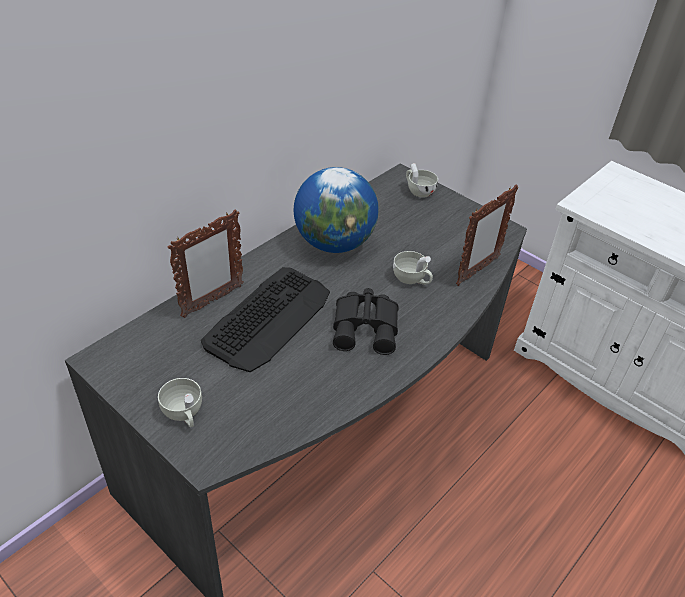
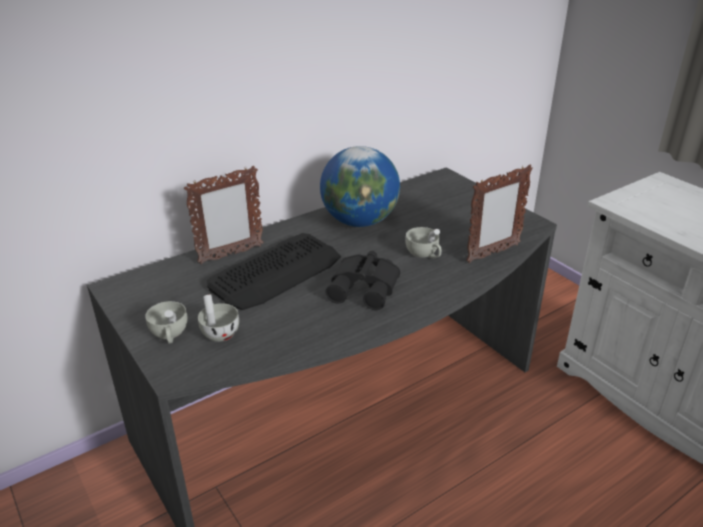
camera: 15 degrees right, 10 degrees down
(418, 191) = (456, 188): white cup -> white cup (219, 331)

